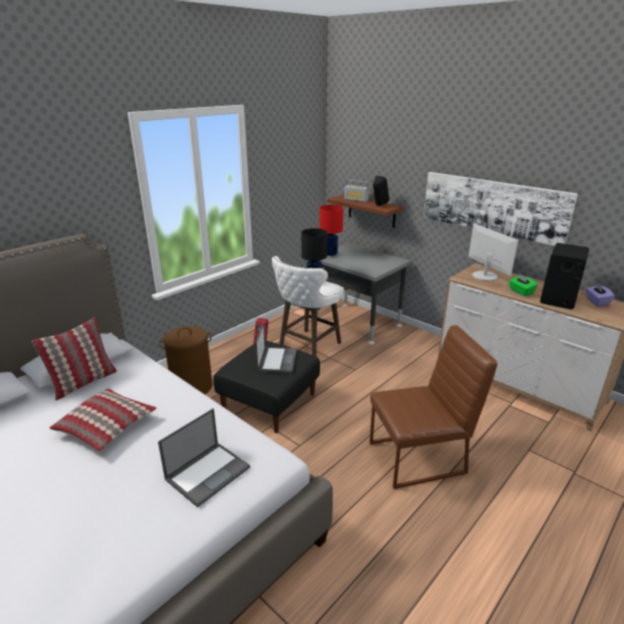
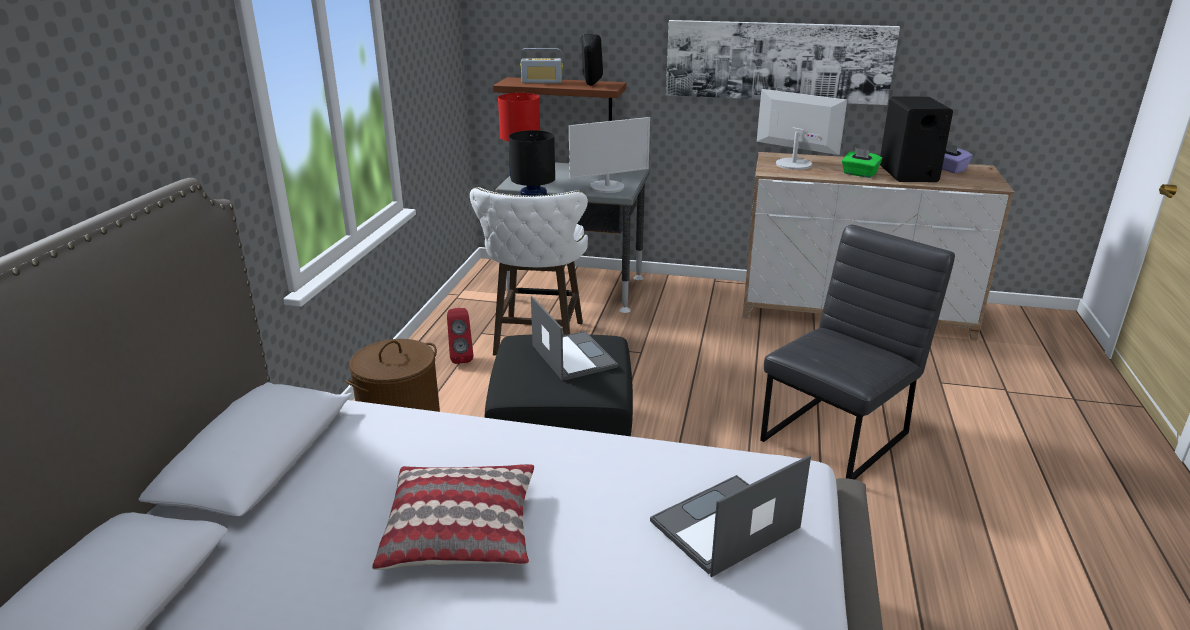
camera: 30 degrees left, 0 degrees up
(83, 382) = (309, 481): pillow -> none
(208, 472) = (724, 526): laptop -> laptop turned 135 degrees counterclockwise
(370, 268) = (607, 187): none -> monitor
(419, 457) = (838, 435): brown chair -> grey chair

